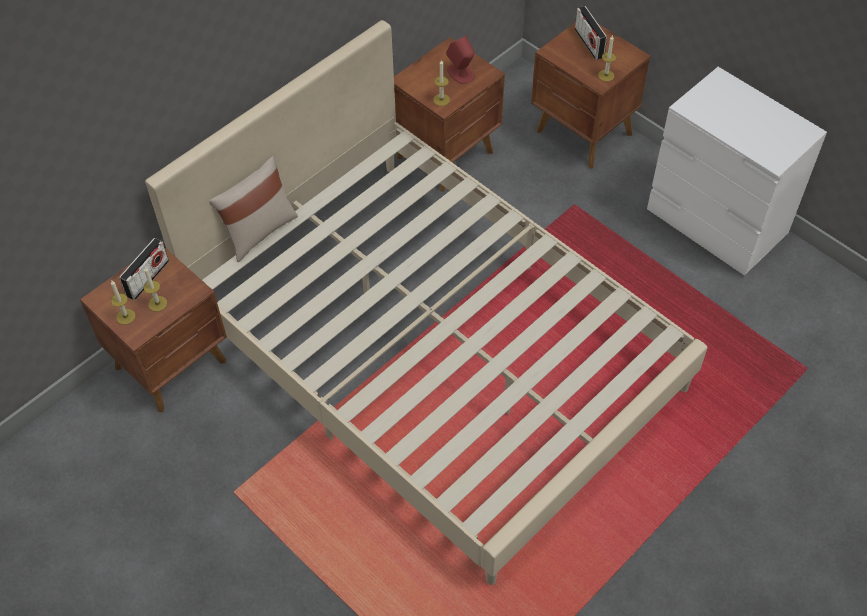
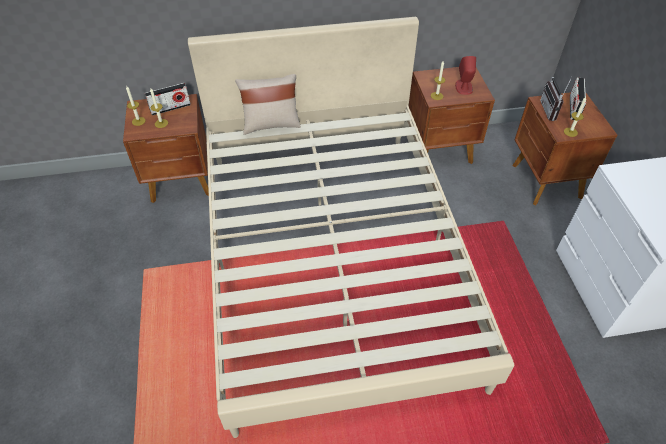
camera: 35 degrees right, 5 degrees down
(571, 58) = (552, 111): none -> radio

